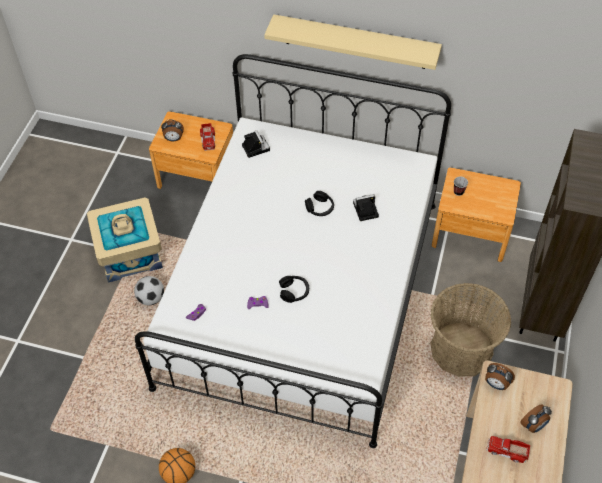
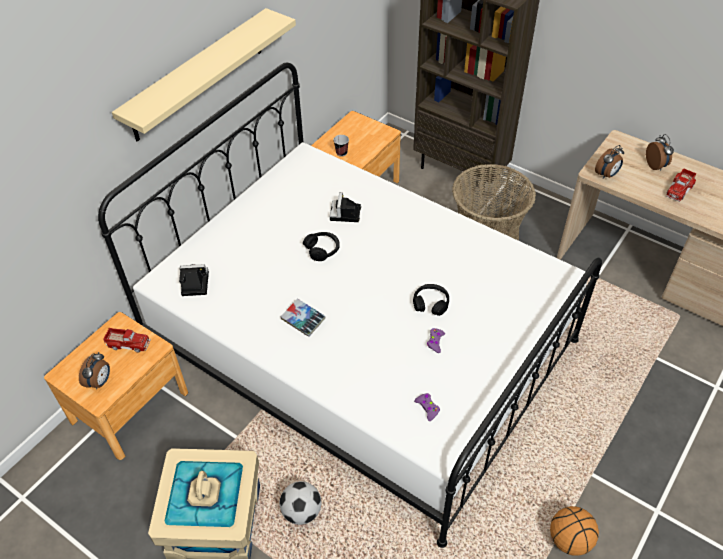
camera: 70 degrees left, 5 degrees down
(247, 219) = (303, 320): none -> book

